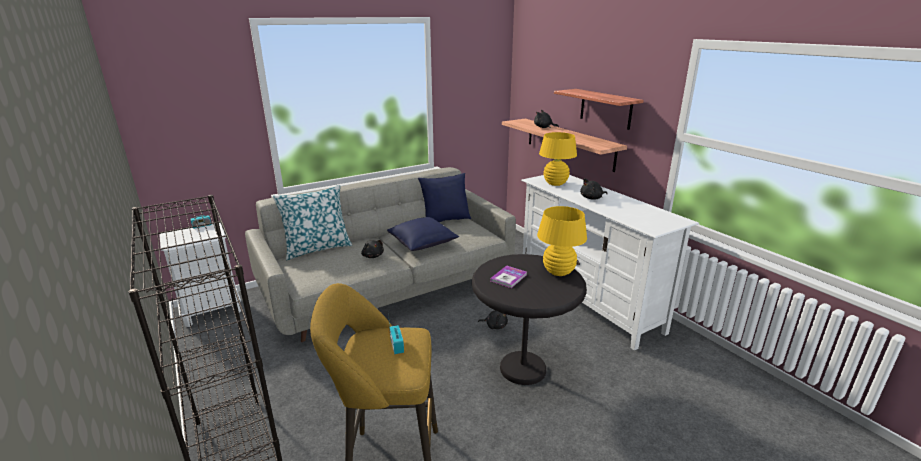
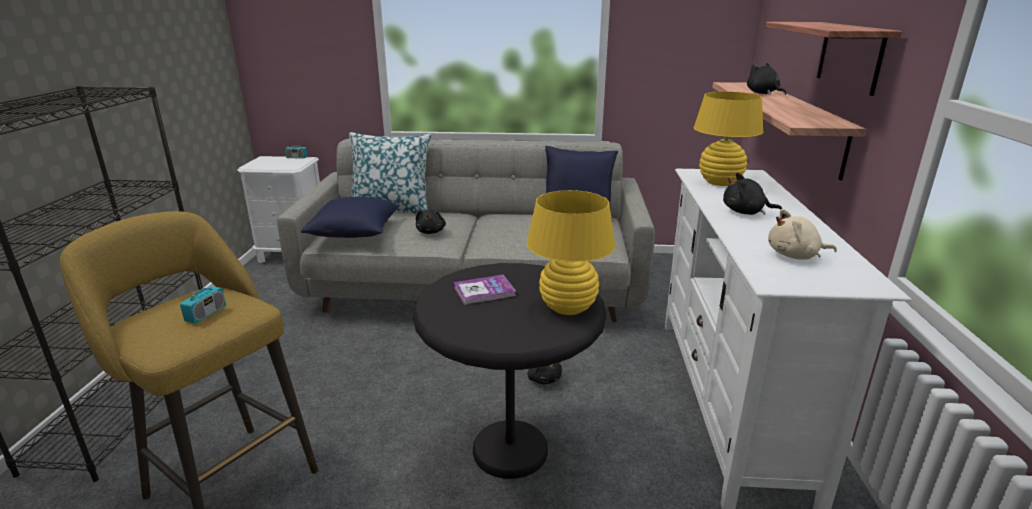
camera: 35 degrees right, 0 degrees up
(423, 244) = (506, 234): blue pillow -> blue pillow (355, 233)
(642, 215) = (795, 256): none -> beige plush toy

